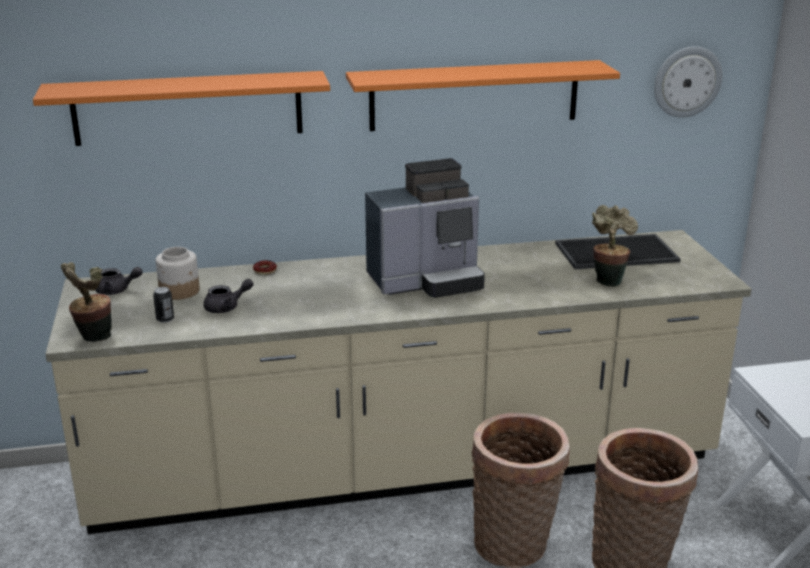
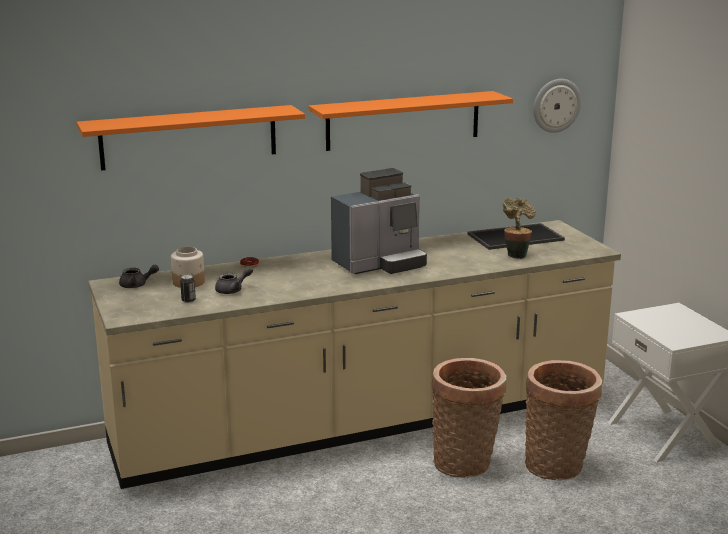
camera: 10 degrees left, 5 degrees down
(93, 338) = (138, 316): potted plant -> none

